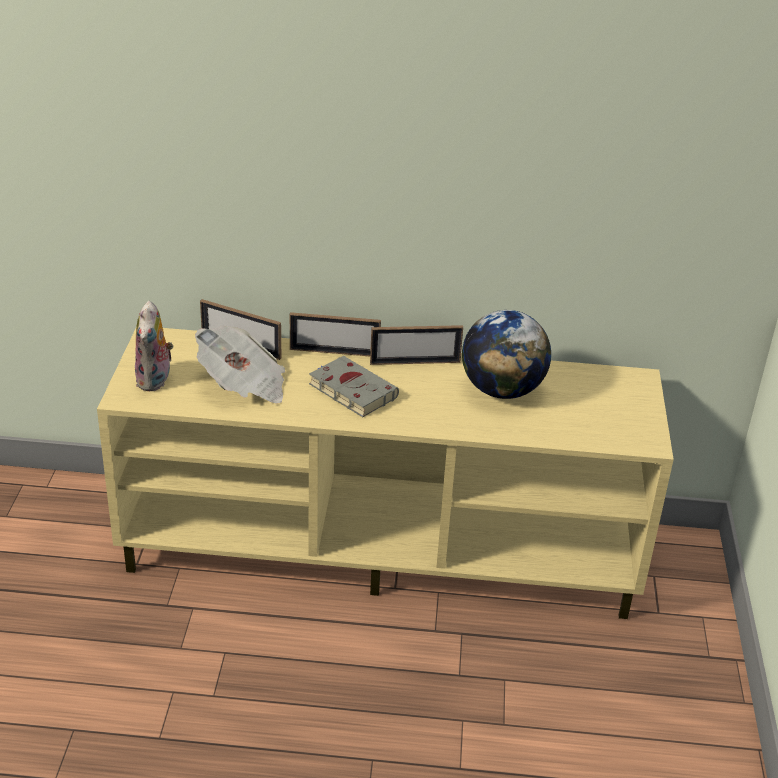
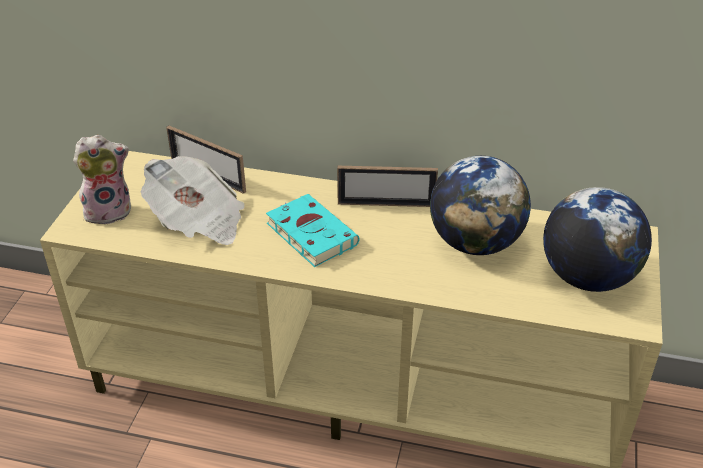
camera: 10 degrees right, 5 degrees up
(155, 380) = (109, 211): plush toy -> plush toy turned 120 degrees counterclockwise
(334, 352) = (303, 188): picture frame -> none
(350, 390) = (309, 233): grey book -> turquoise book
(604, 412) = (587, 277): none -> globe

